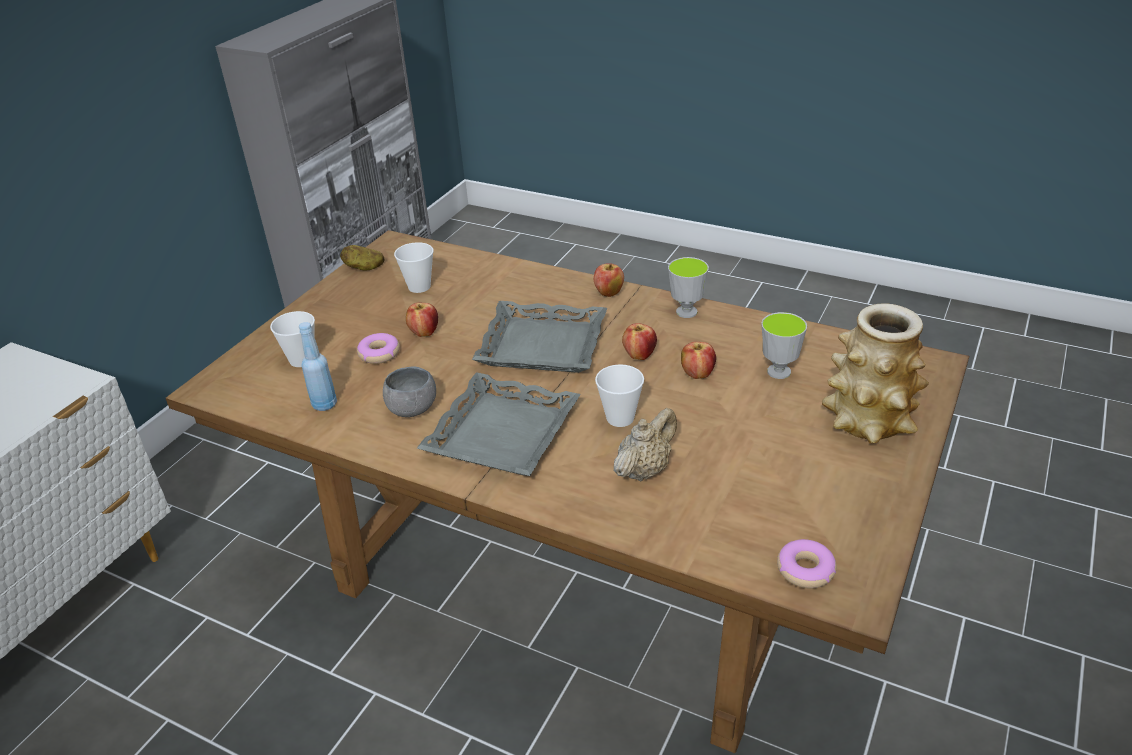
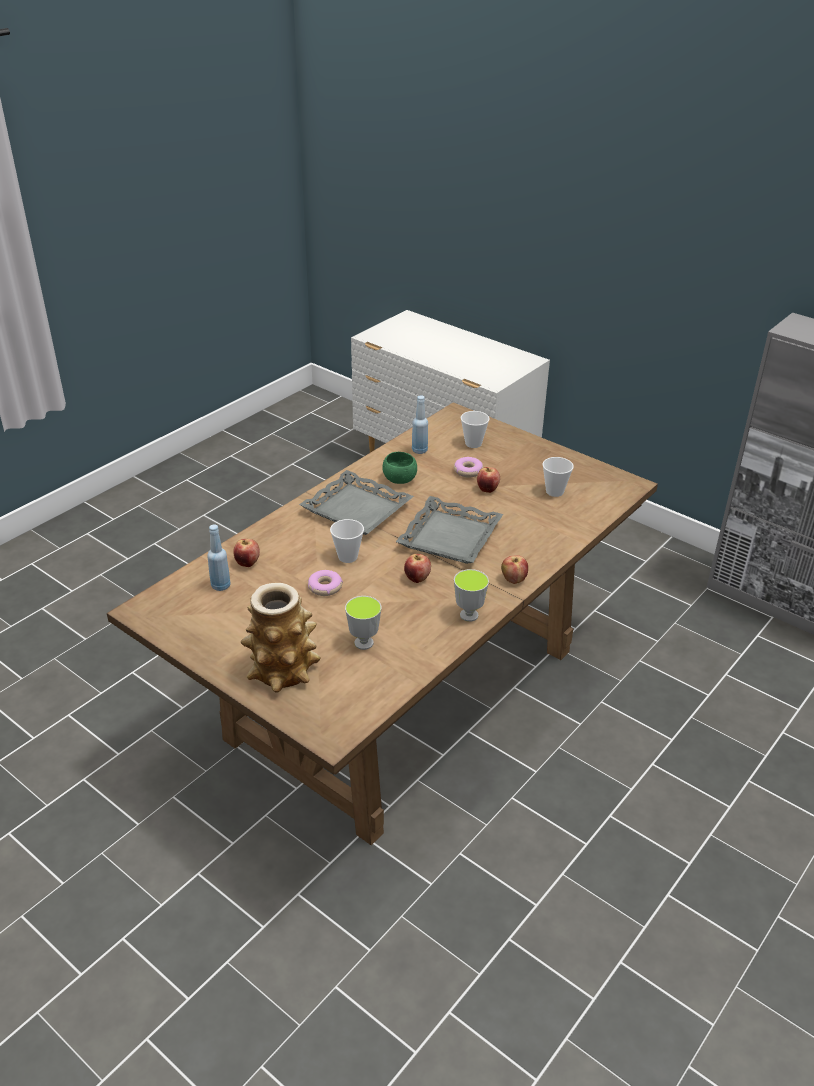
camera: 100 degrees right, 0 degrees up
(364, 268) = (592, 470): potato -> none
(412, 409) = (399, 480): grey bowl -> green bowl
(644, 469) = (291, 557): beige teapot -> none
(697, 374) = (380, 601): apple -> apple (247, 563)
(746, 524) = (220, 586): none -> blue bottle
(805, 570) = (172, 598): donut -> donut (325, 587)

